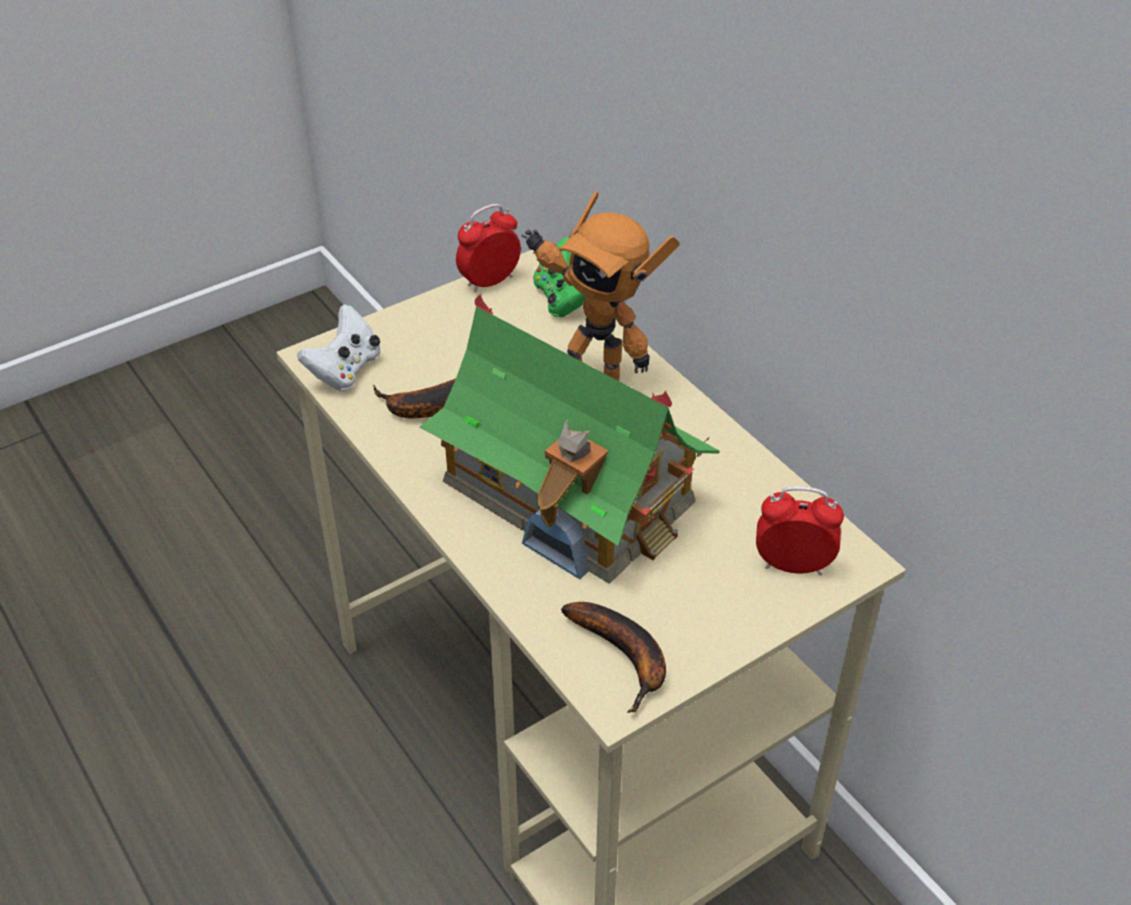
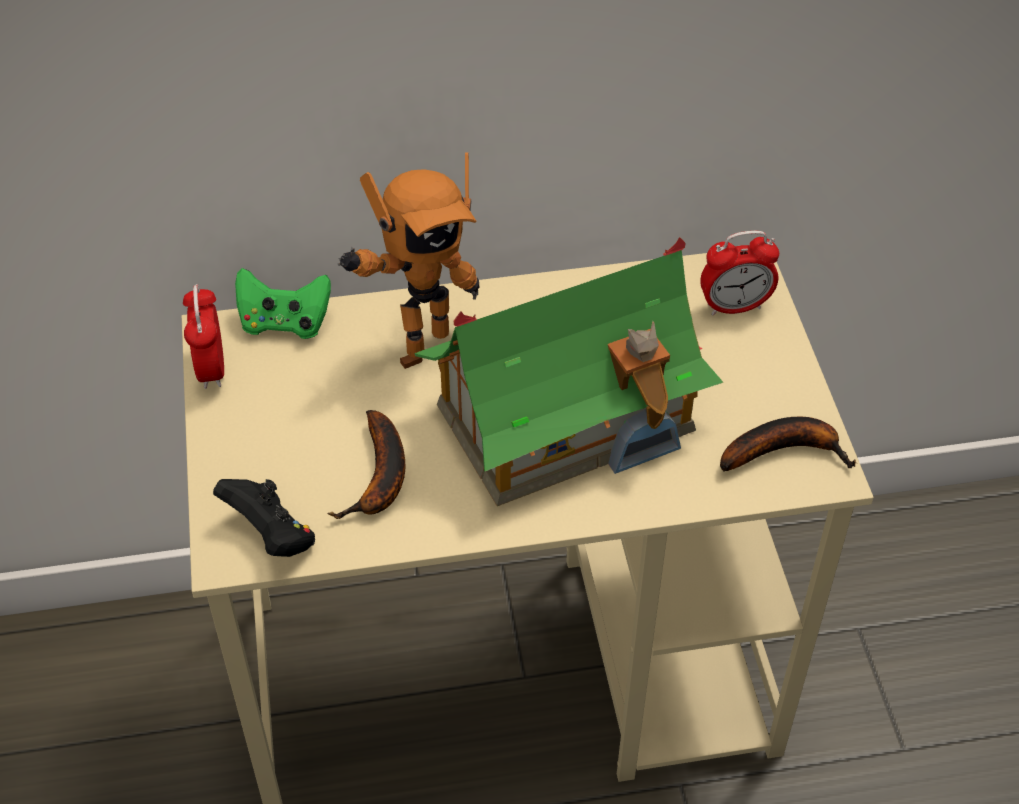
camera: 65 degrees left, 5 degrees up
(345, 370) = (271, 535): white game controller -> black game controller
(793, 565) = (734, 307): alarm clock -> alarm clock turned 135 degrees counterclockwise

